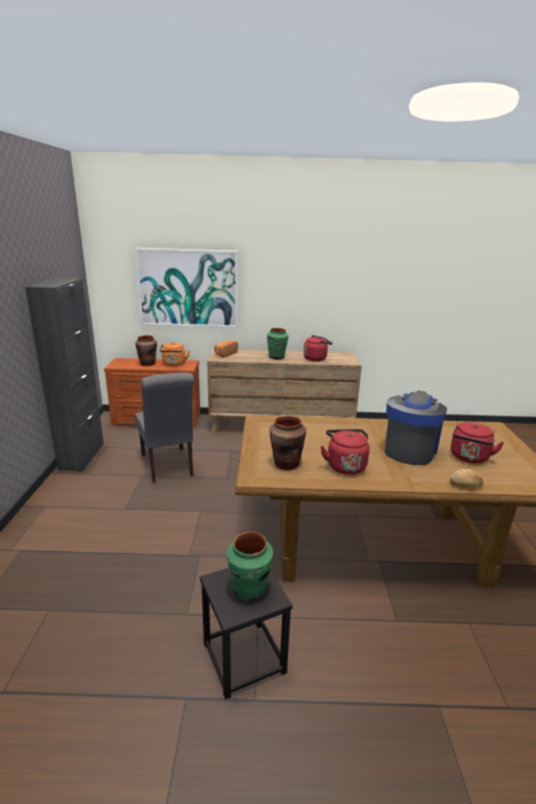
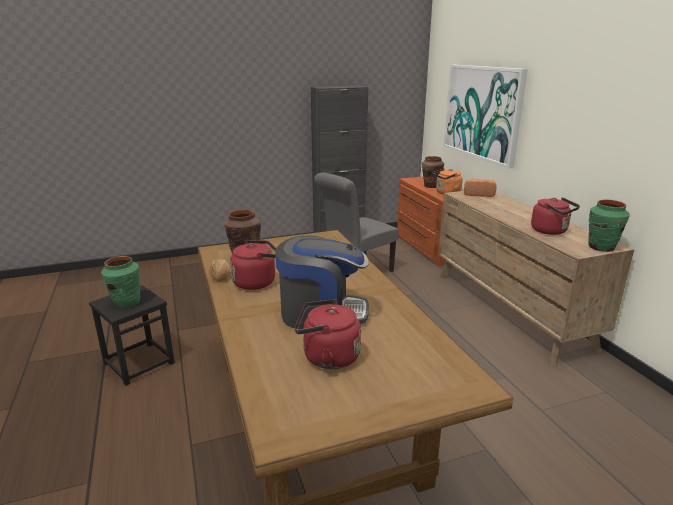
camera: 70 degrees right, 0 degrees up
(276, 357) = (512, 214): green vase -> green vase (601, 247)
(465, 485) = (245, 353): bread -> bread (220, 276)

